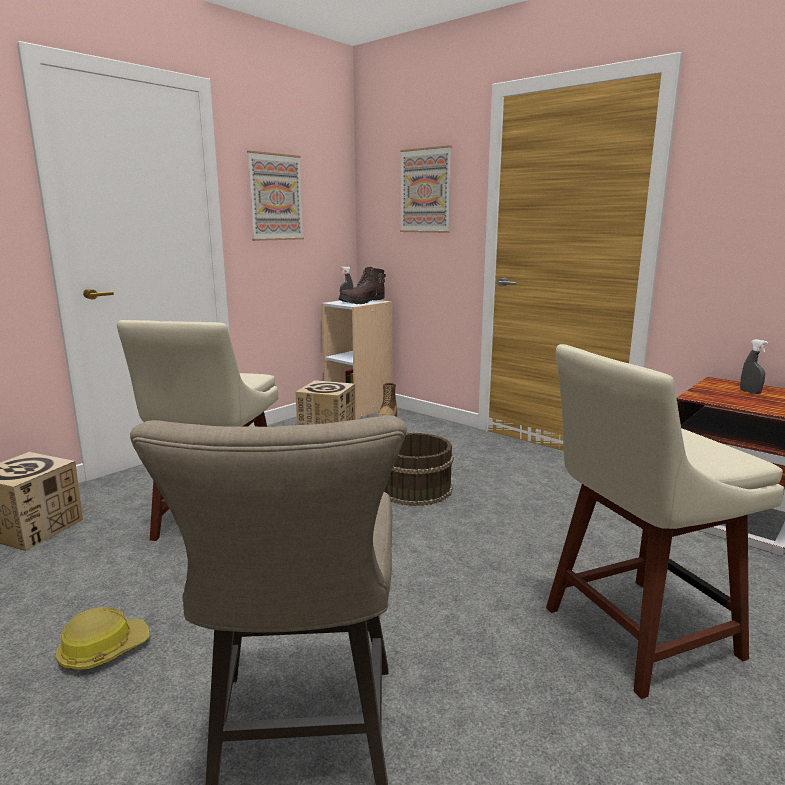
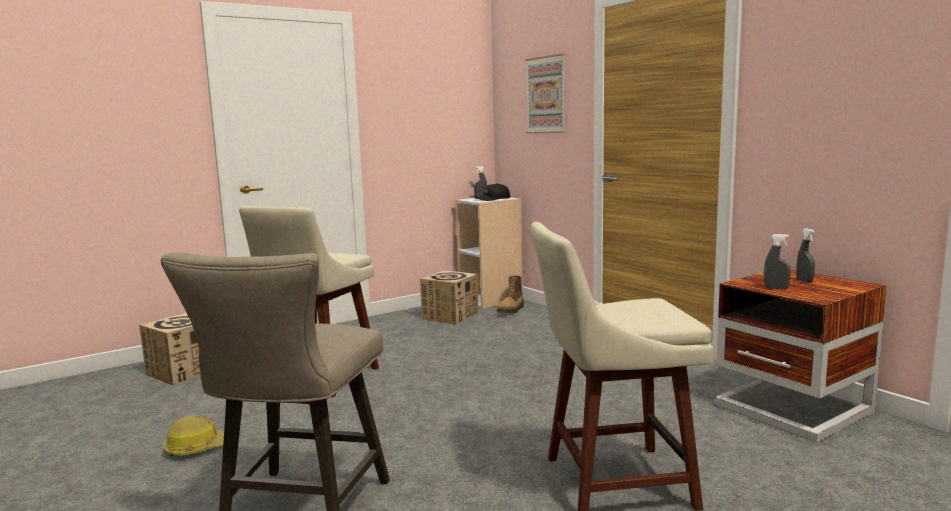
camera: 15 degrees right, 5 degrees down
(275, 197) = (411, 106): picture -> none
(362, 302) = (492, 199): brown boot -> black cap
(414, 489) = (496, 365): brown bucket -> none
(737, 402) = (776, 288): none -> grey spray bottle

